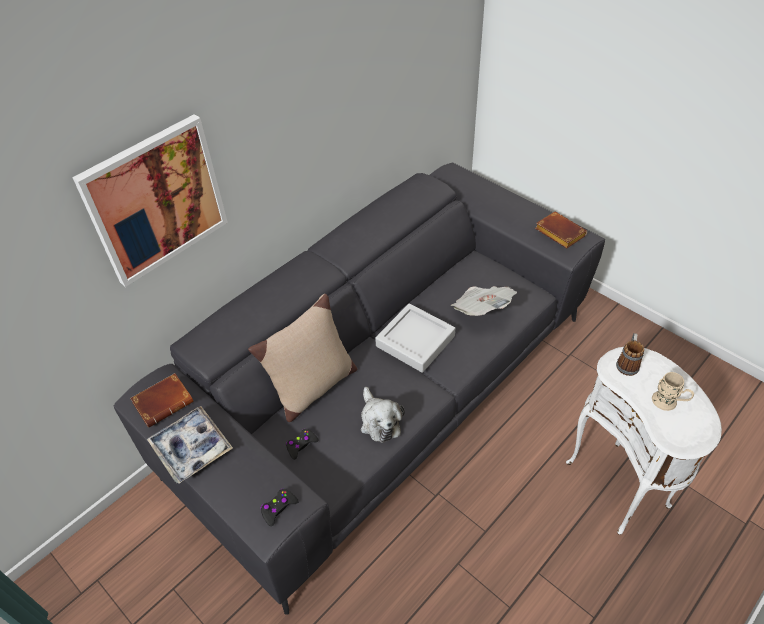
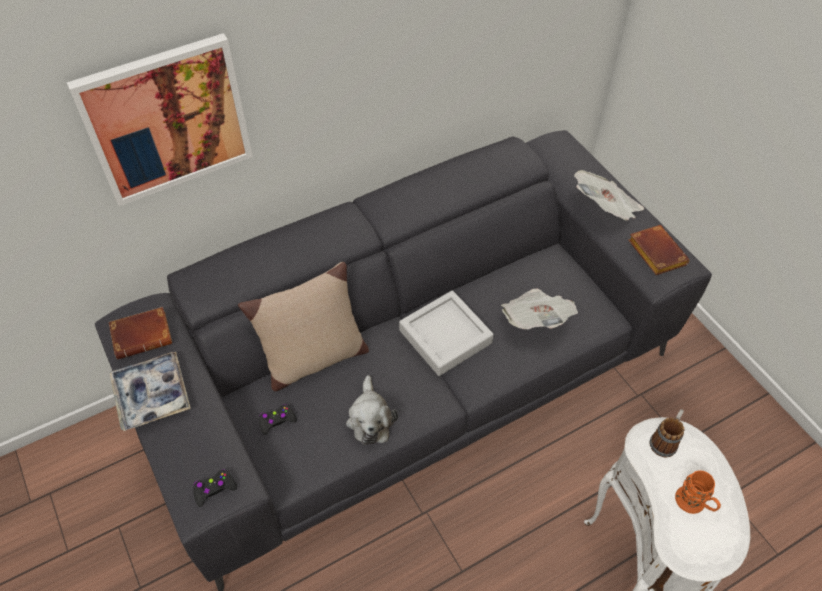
camera: 15 degrees right, 5 degrees up
(508, 211) = (606, 209): none -> newspaper
(668, 403) = (694, 504): beige mug -> orange mug

